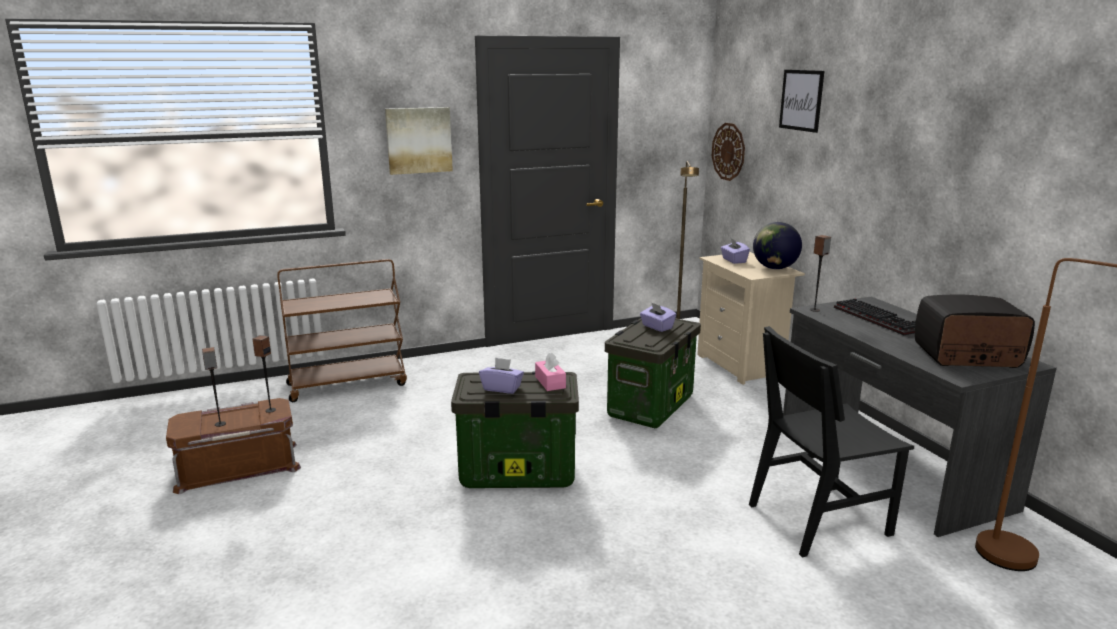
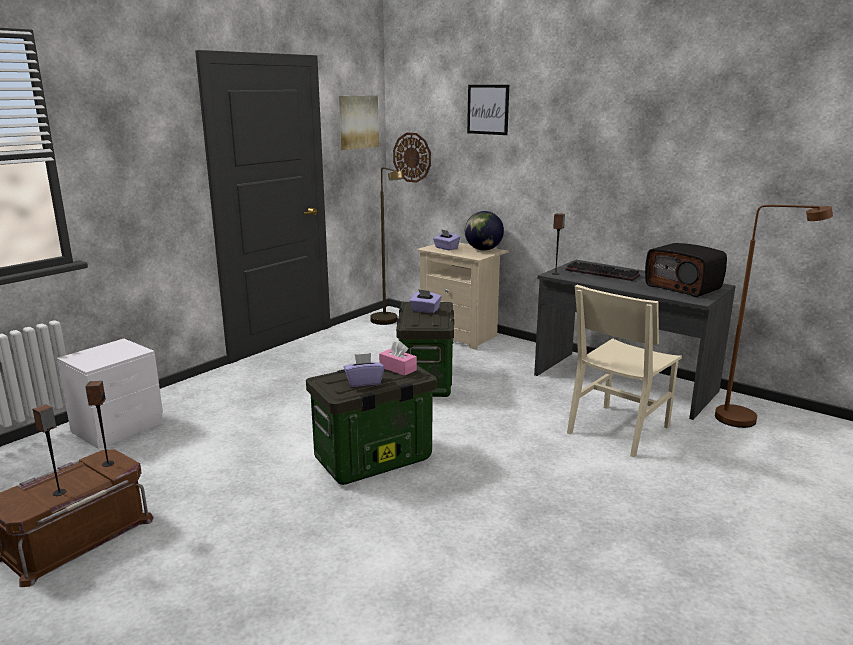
camera: 30 degrees left, 0 degrees up
(348, 384) = (118, 428): brown cart -> white nightstand
(419, 140) = (151, 159): picture -> picture (358, 122)
(818, 519) = (618, 429): black chair -> beige chair
(966, 356) = (683, 287): radio -> radio turned 105 degrees counterclockwise

